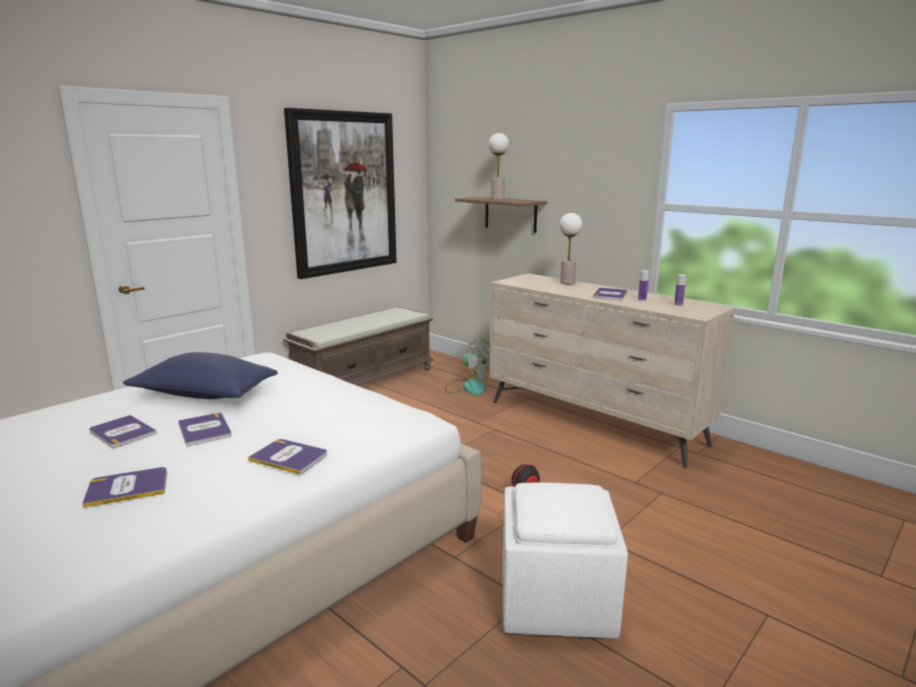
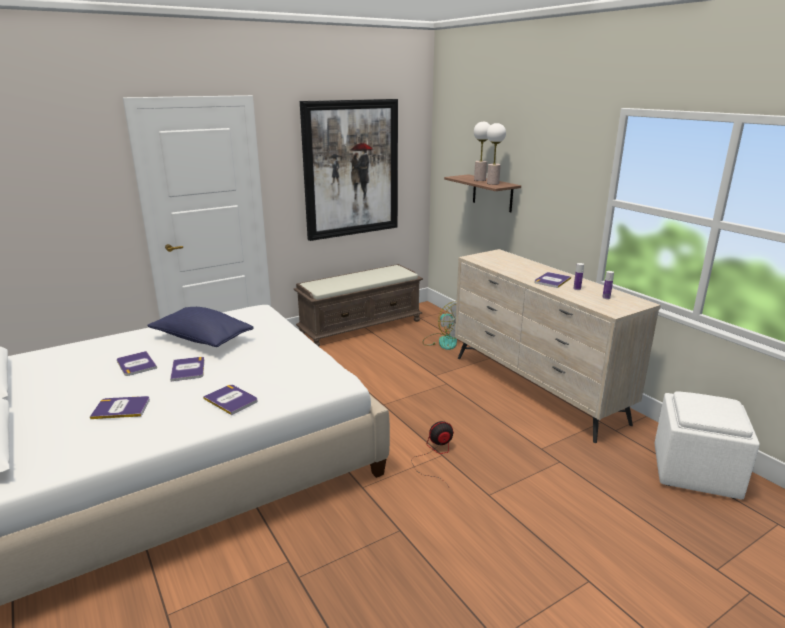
camera: 15 degrees right, 5 degrees up
(557, 601) = (423, 536): white ottoman -> white ottoman (696, 472)
(567, 283) = (525, 263): table lamp -> table lamp (492, 183)

